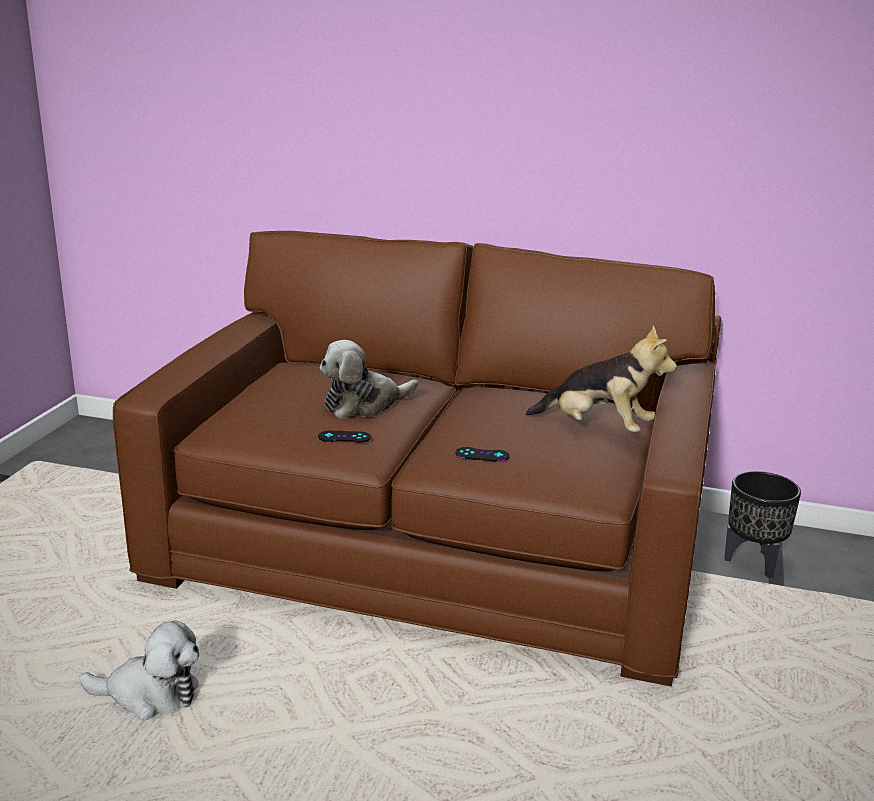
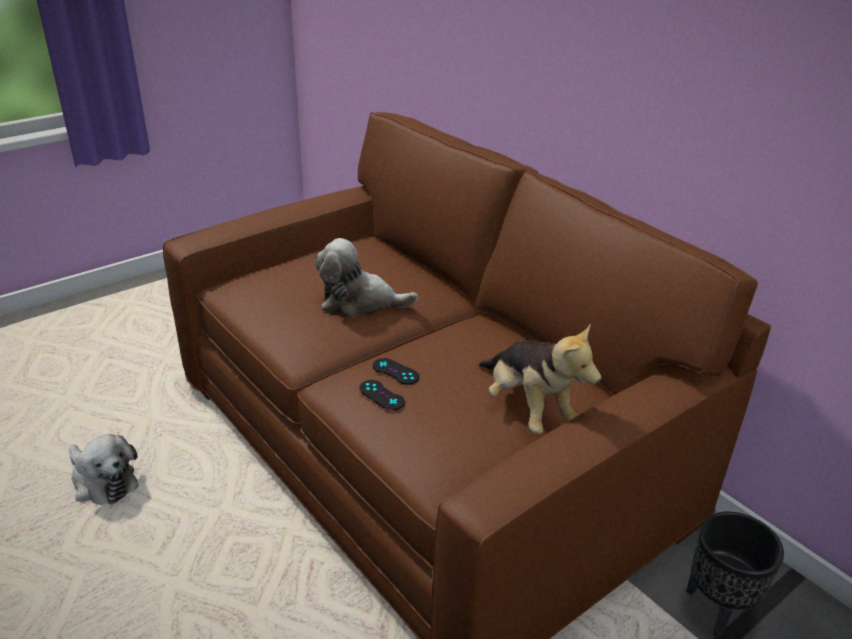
camera: 35 degrees right, 10 degrees up
(344, 437) = (300, 331): black game controller -> black game controller (395, 371)

